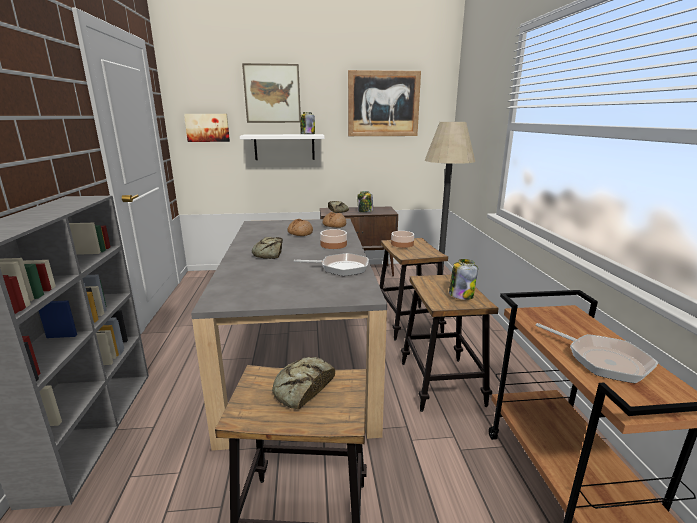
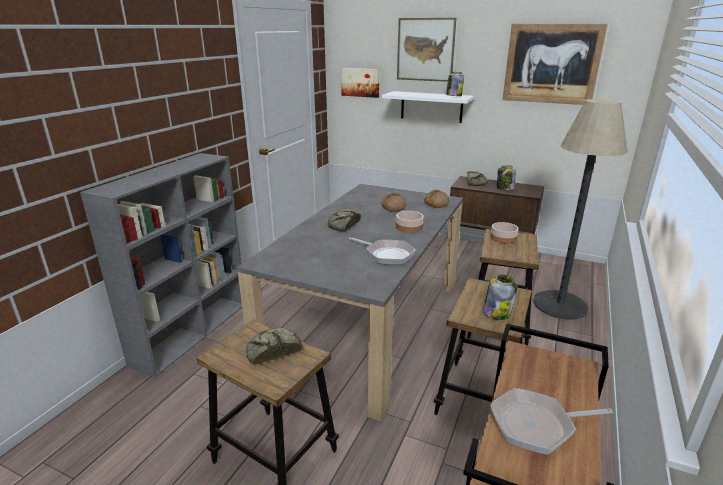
camera: 30 degrees right, 5 degrees up
(602, 360) = (537, 425): frying pan -> frying pan turned 90 degrees clockwise

